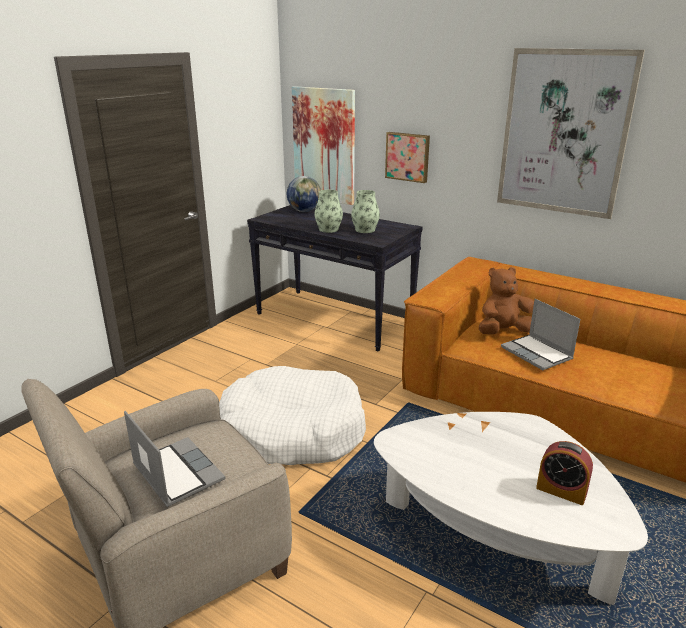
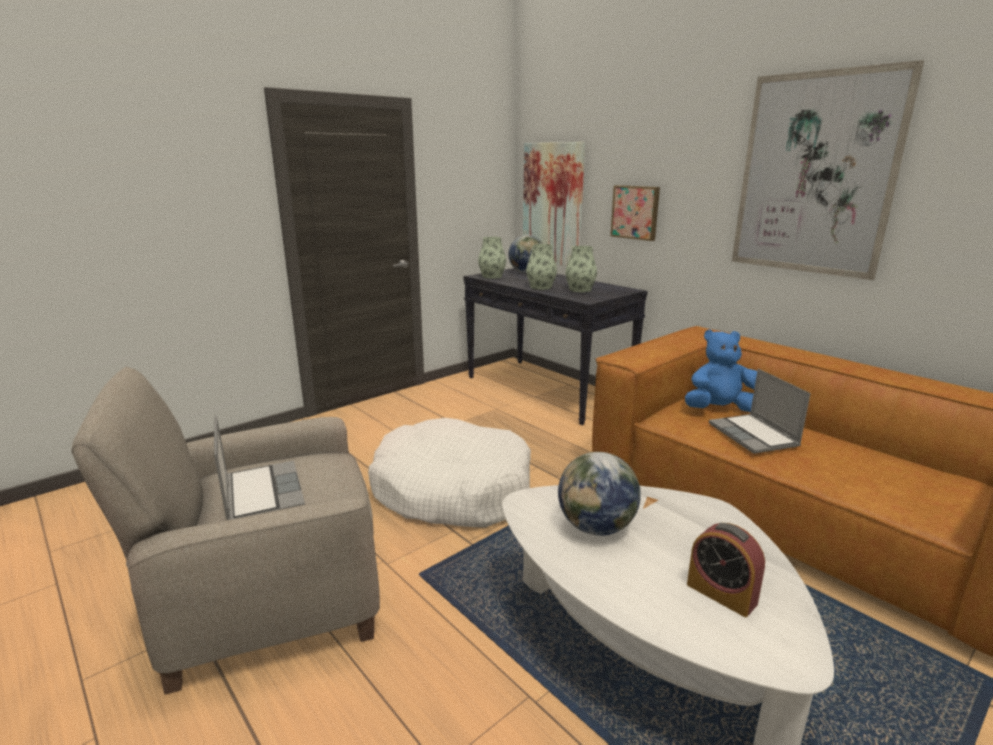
camera: 15 degrees right, 5 degrees down
(275, 219) = (492, 276): none -> vase
(455, 454) = (596, 528): none -> globe
(503, 332) = (719, 409): brown plush toy -> blue plush toy

